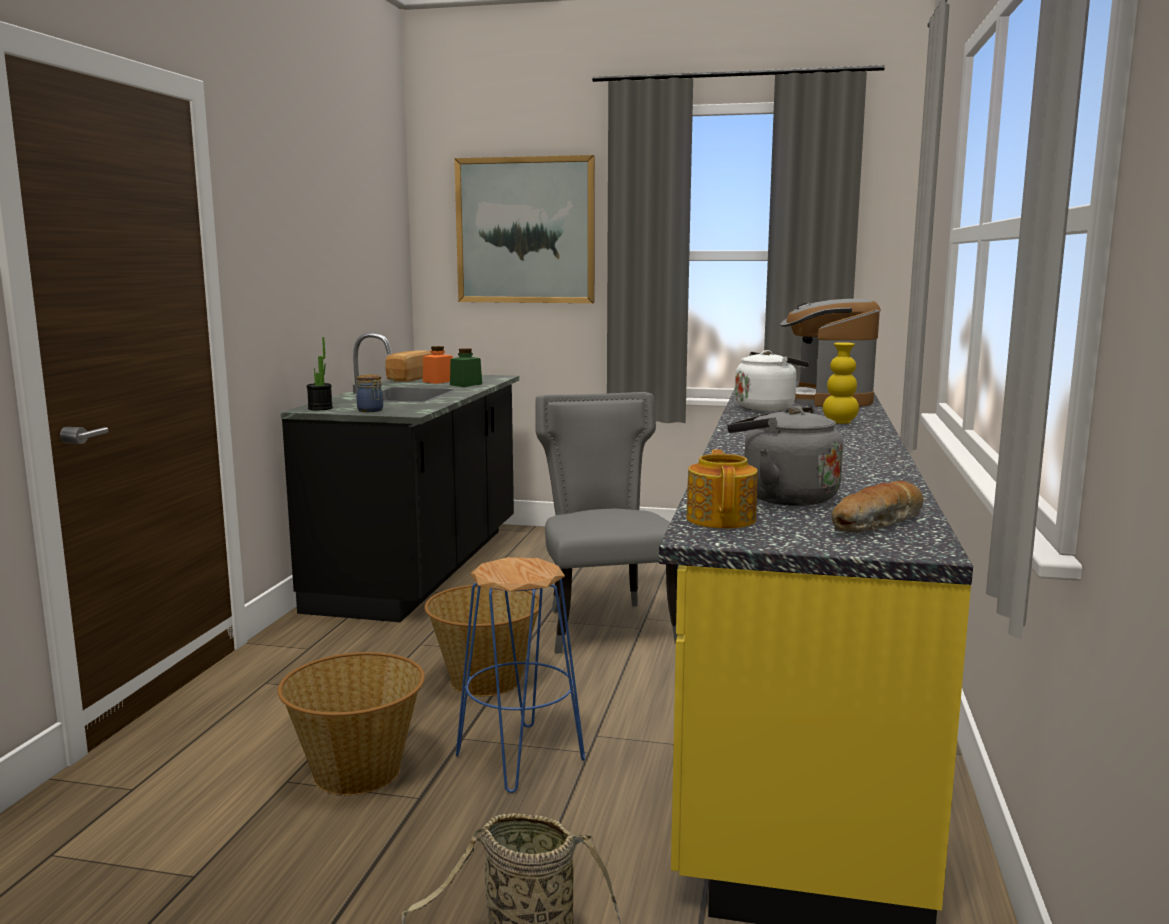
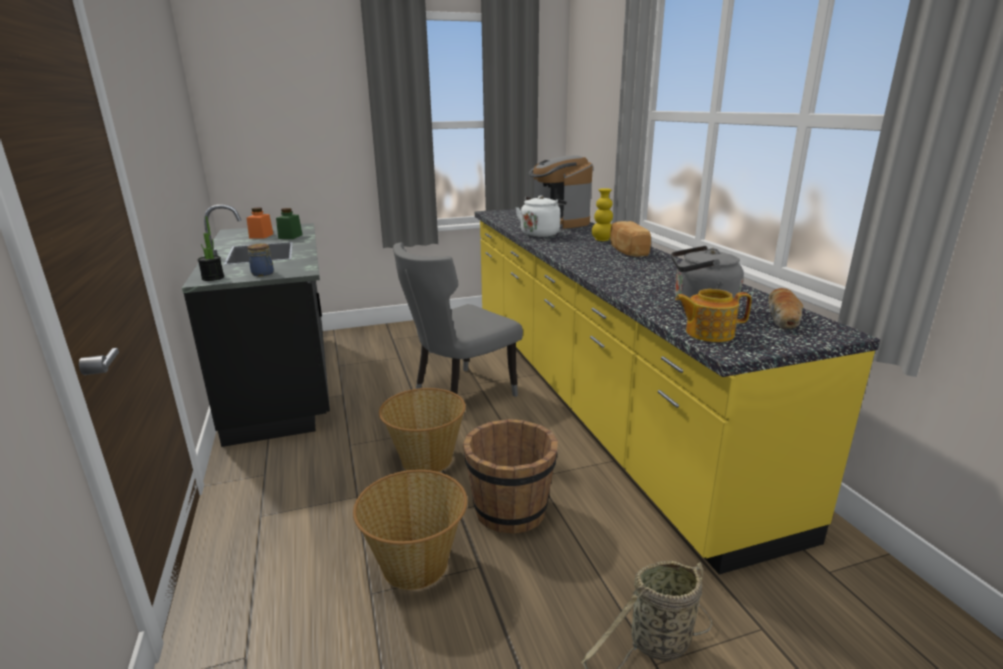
camera: 30 degrees left, 10 degrees up
(409, 378) = (230, 236): bread -> bread (627, 250)
(521, 758) = (510, 510): blue stool -> brown bucket
(525, 230) = (299, 108): picture -> none
(605, 625) = (459, 394): grey chair -> grey chair turned 90 degrees counterclockwise
(722, 519) = (708, 333): teapot -> teapot turned 60 degrees counterclockwise

